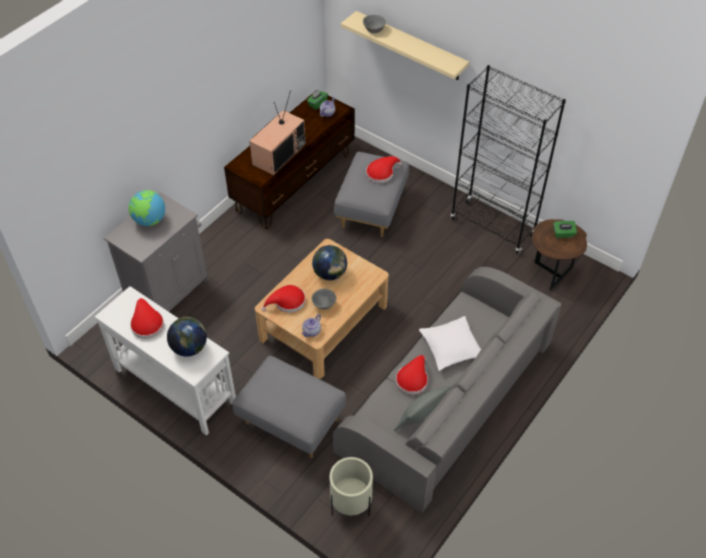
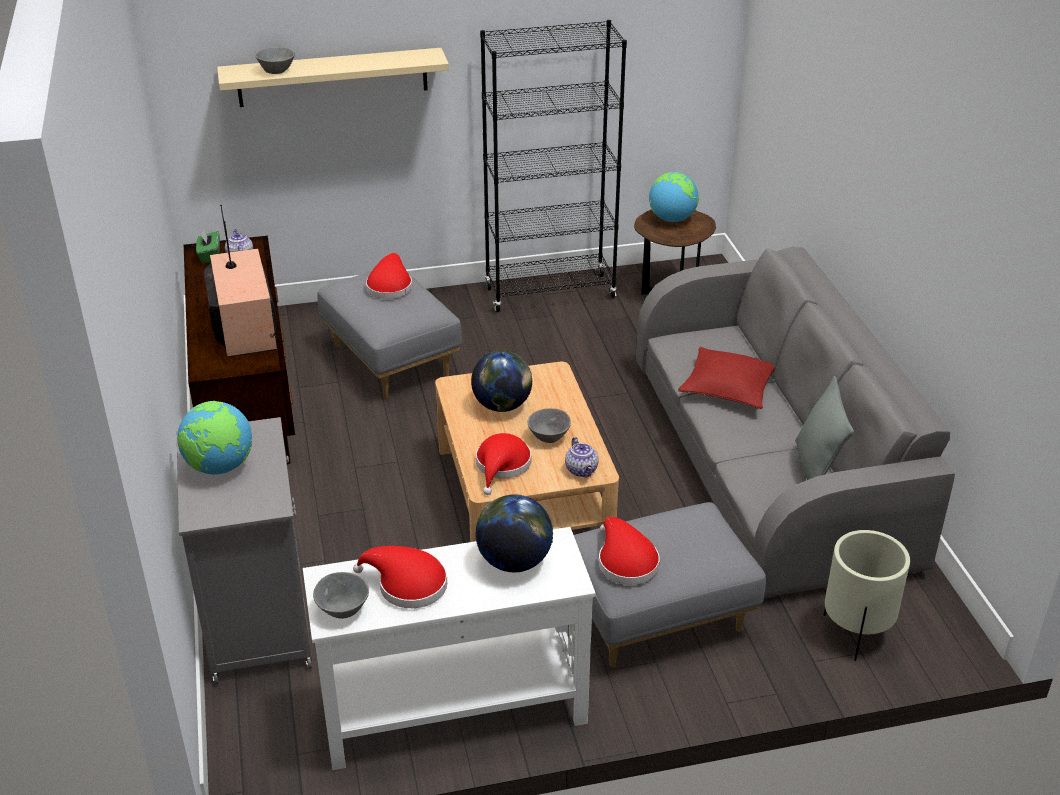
camera: 50 degrees left, 15 degrees down
(116, 314) = (341, 610): none -> grey bowl
(412, 379) = (745, 440): red hat -> red hat (625, 561)
(451, 347) = (728, 387): white pillow -> red pillow
(563, 234) = (672, 219): green tissue box -> globe

